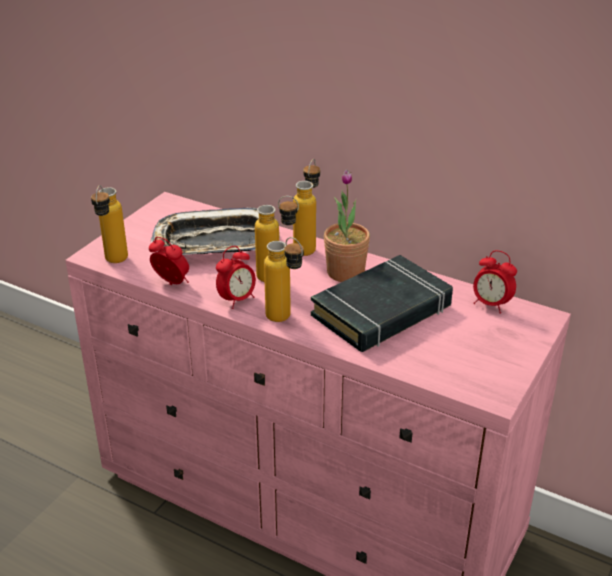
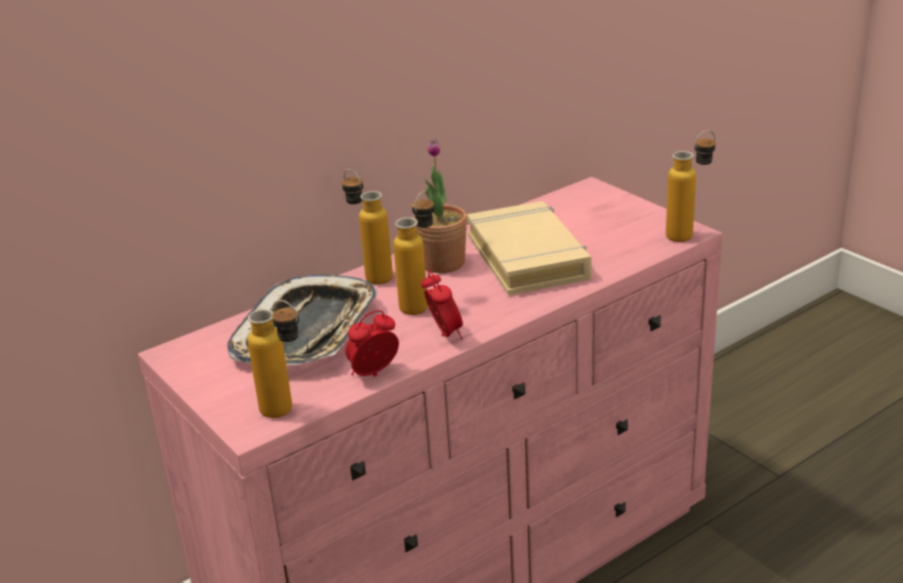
camera: 65 degrees left, 5 degrees down
(285, 320) = (505, 311): bottle -> bottle (688, 234)
(382, 311) = (528, 257): black book -> beige book
(491, 304) = (555, 205): alarm clock -> none

